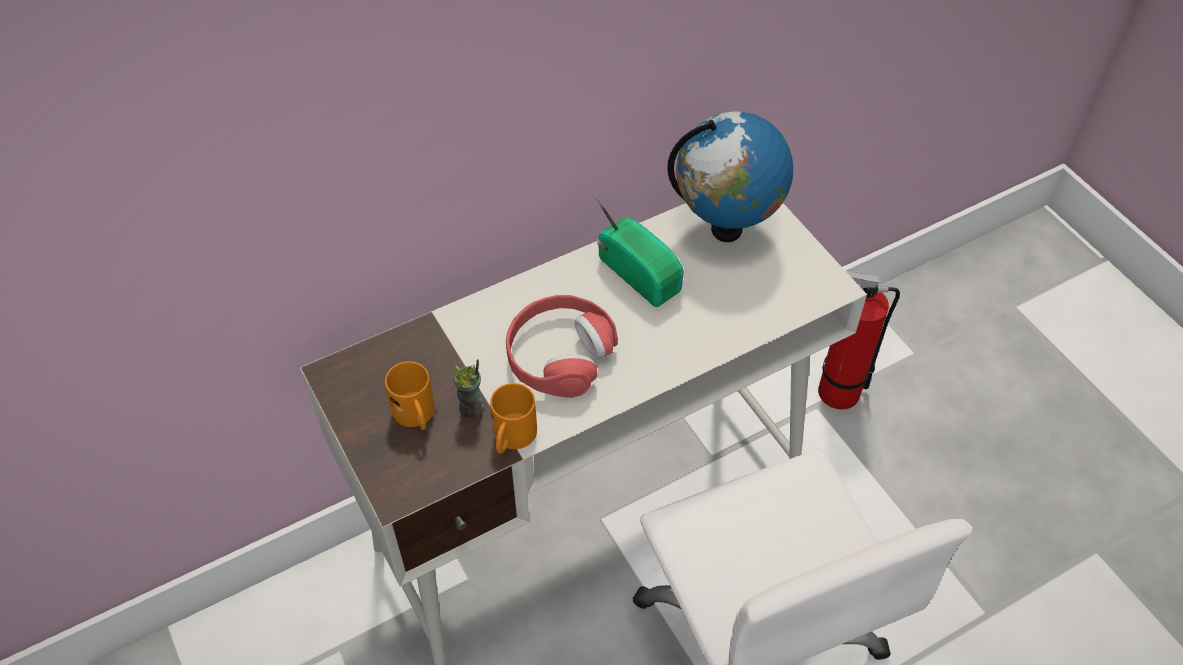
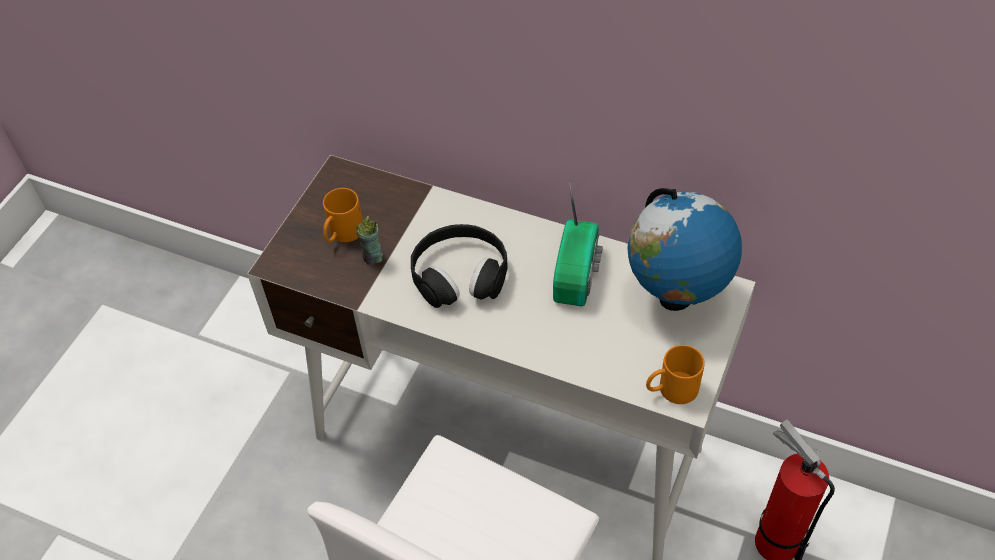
camera: 55 degrees right, 0 degrees up
(512, 439) = (367, 294): orange mug -> orange mug (671, 390)
(559, 354) = (460, 274): red headphones -> black headphones

